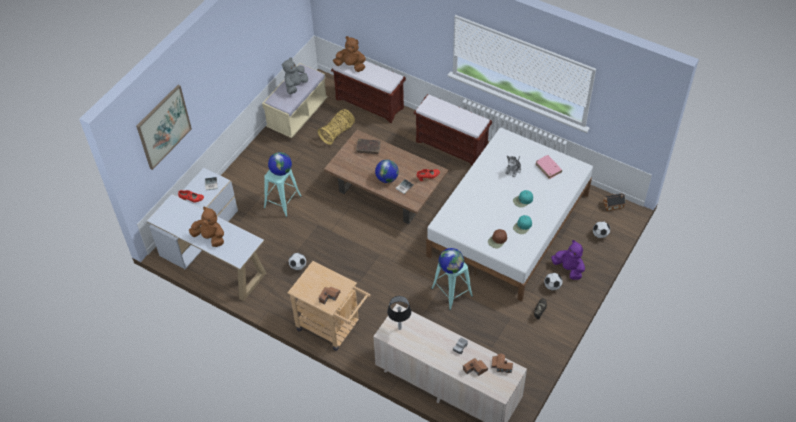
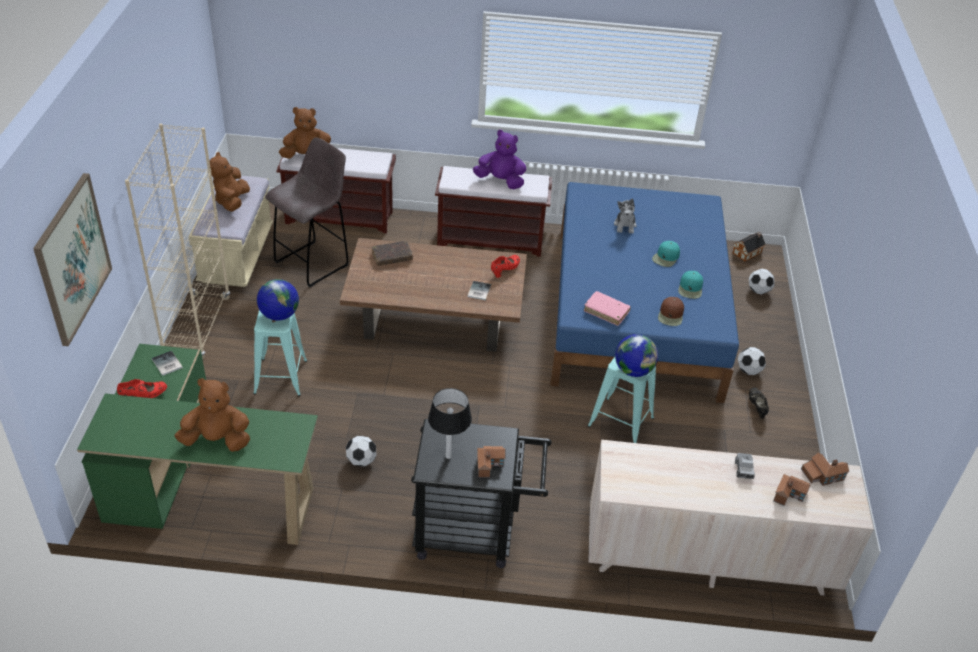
camera: 30 degrees left, 10 degrees down
(213, 252) = (200, 486): white desk -> green desk
(254, 156) = (197, 326): none -> beige bookcase
(295, 86) = (232, 201): grey plush toy -> brown plush toy
(333, 327) = (475, 533): beige cart -> black cart
(338, 132) = (313, 263): basket -> grey stool
(387, 178) = (446, 287): globe -> none
(399, 328) = (633, 474): table lamp -> table lamp (448, 456)
(509, 225) = (636, 312): white bed -> blue bed
(548, 168) = (668, 212): pink book -> pink book (606, 312)
(568, 269) = (752, 343): purple plush toy -> purple plush toy (500, 181)

